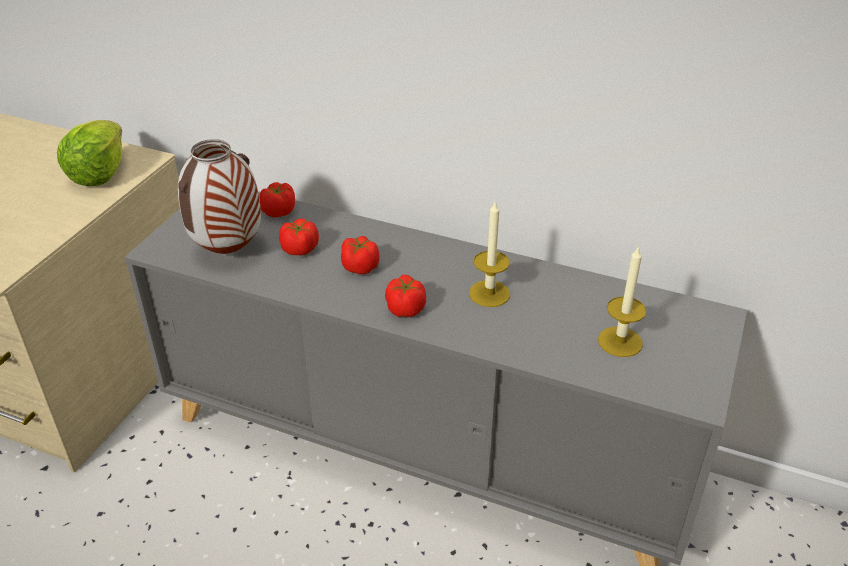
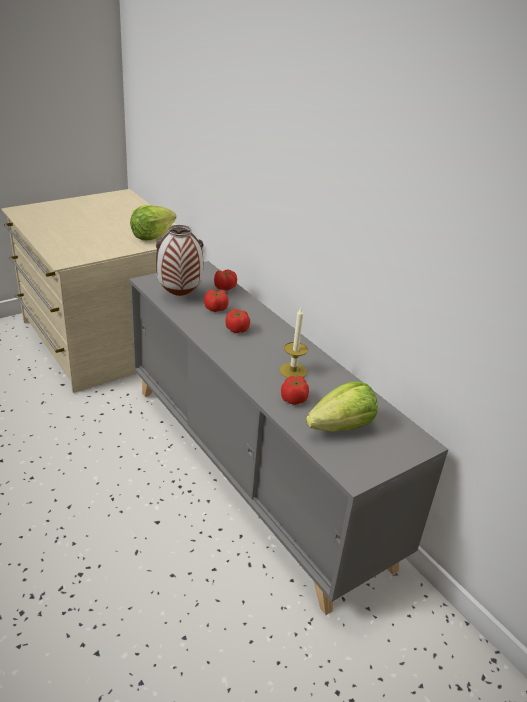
camera: 30 degrees right, 5 degrees down
(405, 309) = (238, 358): tomato -> tomato (294, 399)
(620, 342) = (341, 427): candle -> lettuce

